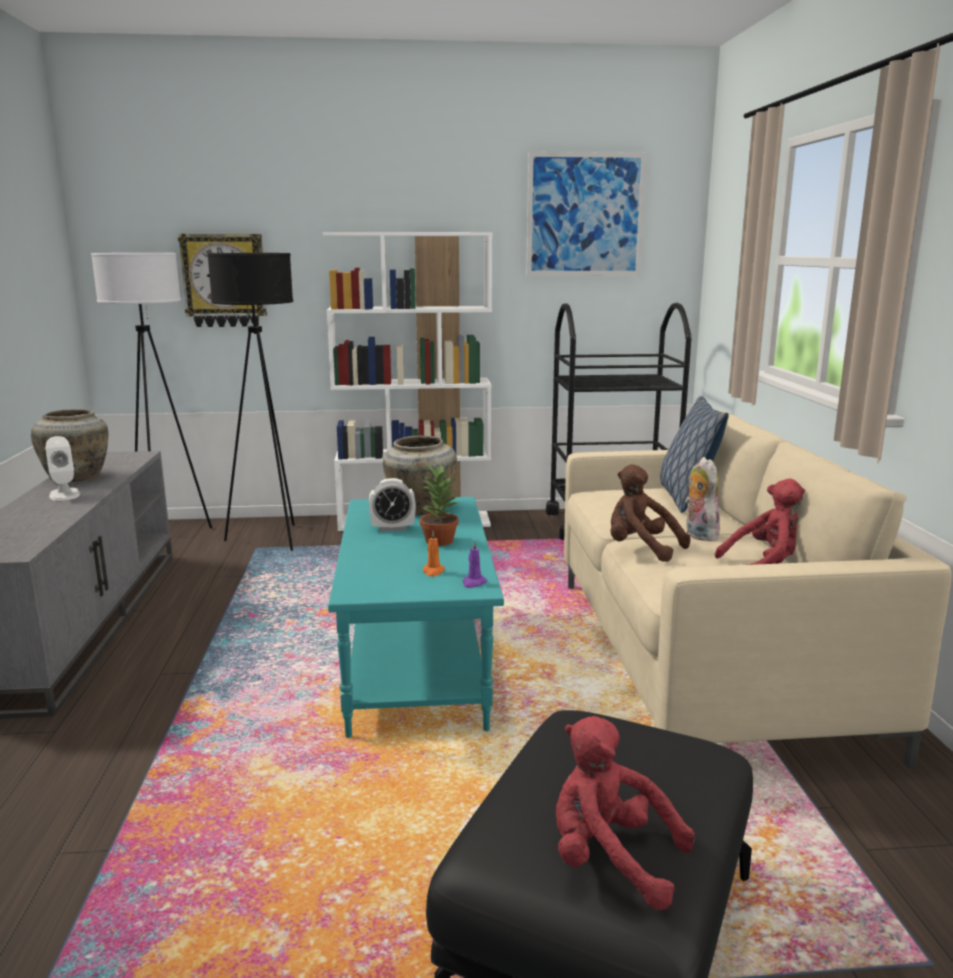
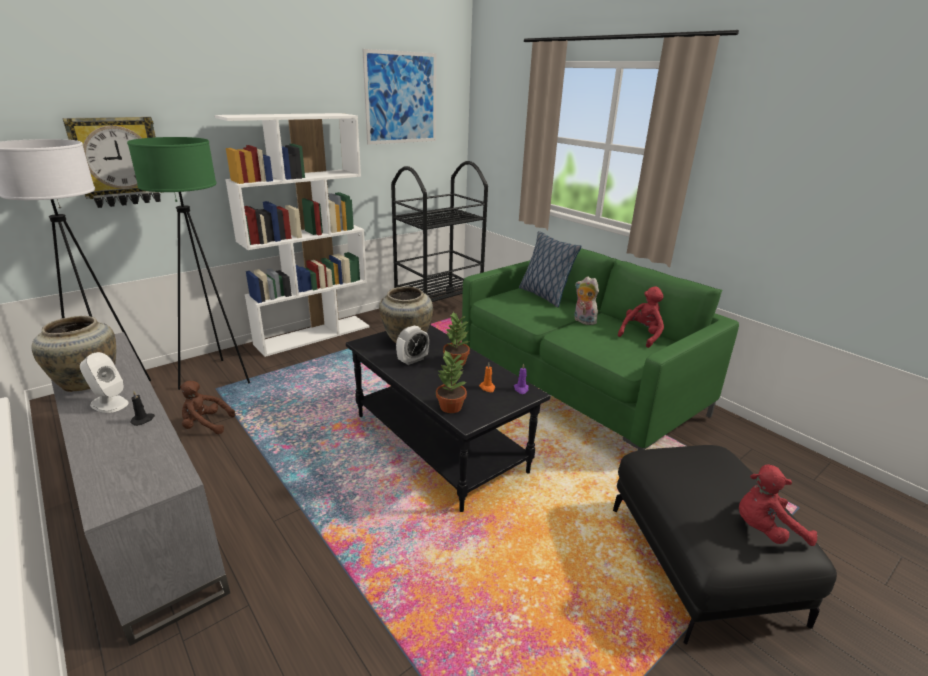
camera: 35 degrees left, 10 degrees up
(66, 510) = (143, 420): none -> black candle
(270, 539) = (218, 377): black floor lamp -> green floor lamp
(357, 576) = (450, 407): none -> potted plant
(418, 662) = (440, 442): turquoise coffee table -> black coffee table
(640, 549) = (575, 339): brown plush toy -> brown plush toy (205, 425)
(702, 660) = (576, 388): beige sofa -> green sofa

